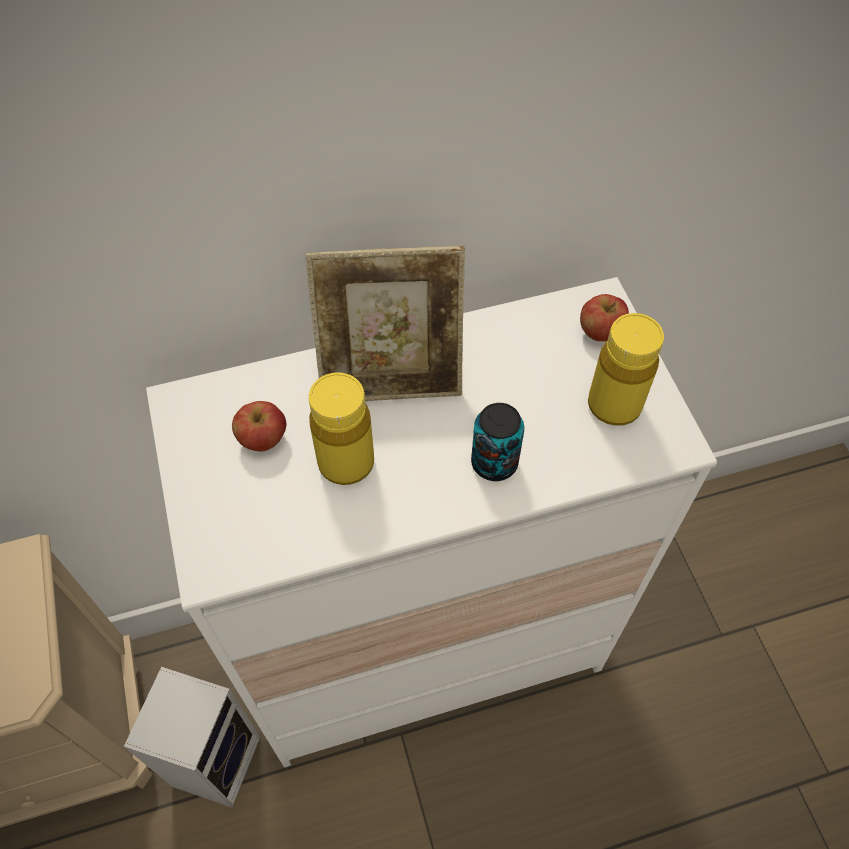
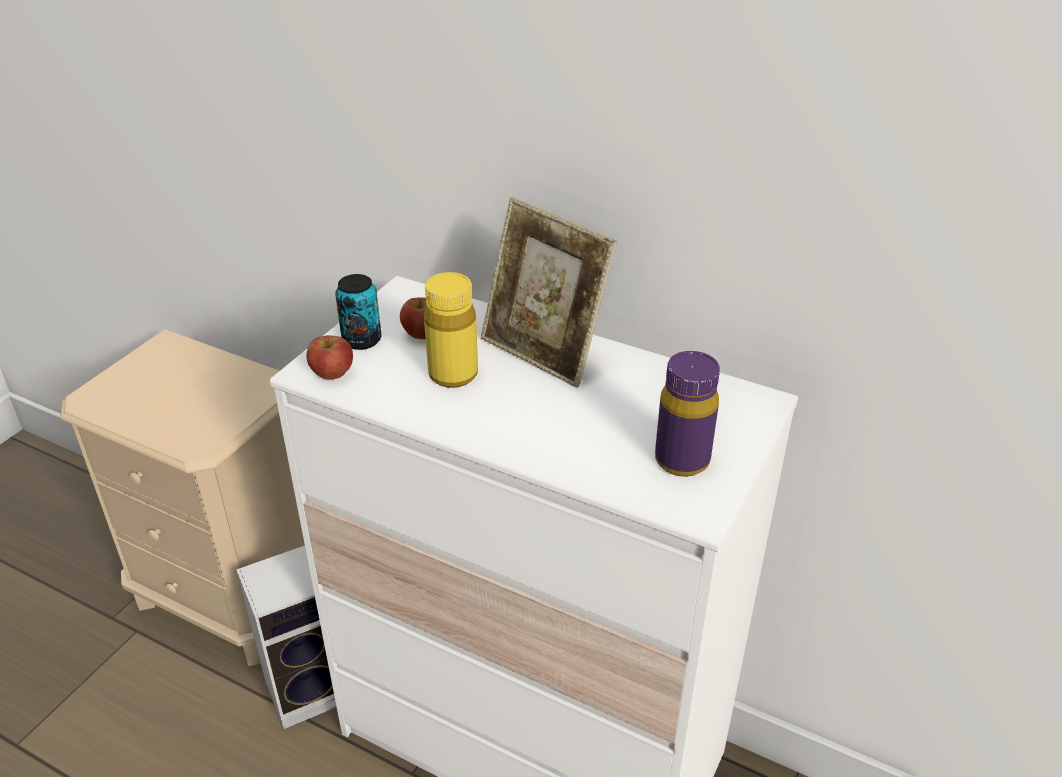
camera: 45 degrees right, 20 degrees down
(494, 463) = (546, 434): can -> can (362, 340)
(600, 332) = (734, 416): apple -> apple (332, 374)
(614, 405) = (682, 460): yellow bottle -> purple bottle

